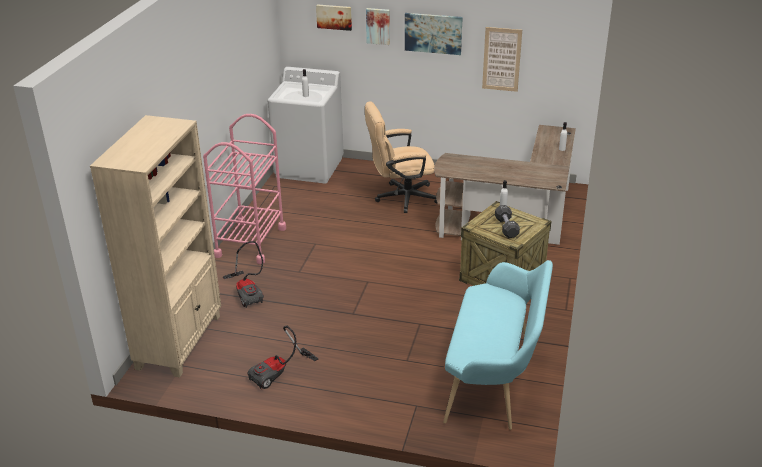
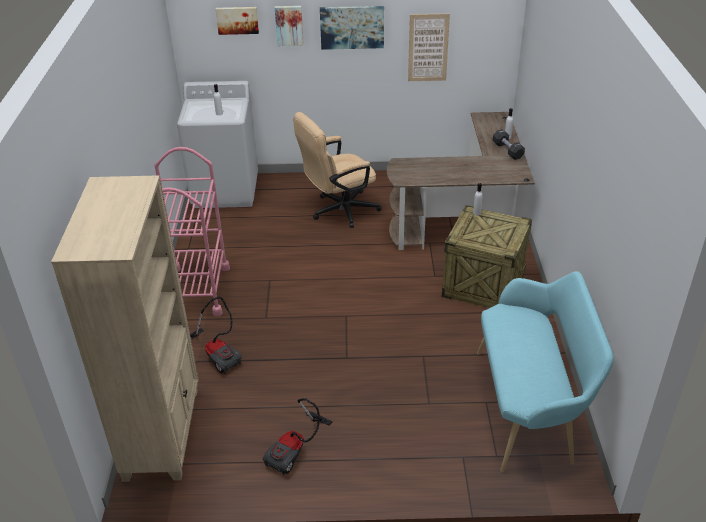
camera: 15 degrees left, 5 degrees up
(506, 227) = (491, 234): black dumbbell -> black dumbbell (507, 151)

